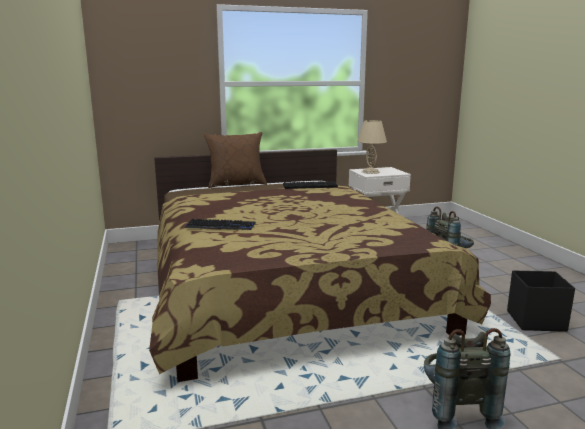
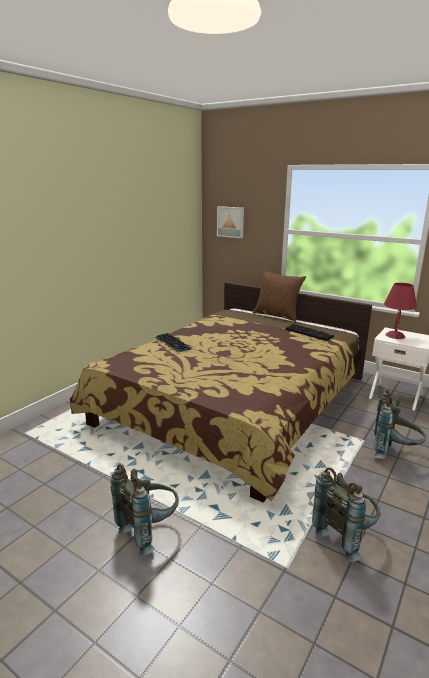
camera: 50 degrees right, 5 degrees up
(141, 77) = (231, 222): none -> picture
(370, 172) = (395, 335): beige table lamp -> red table lamp
(535, 321) = (345, 535): black storage box -> grey backpack

